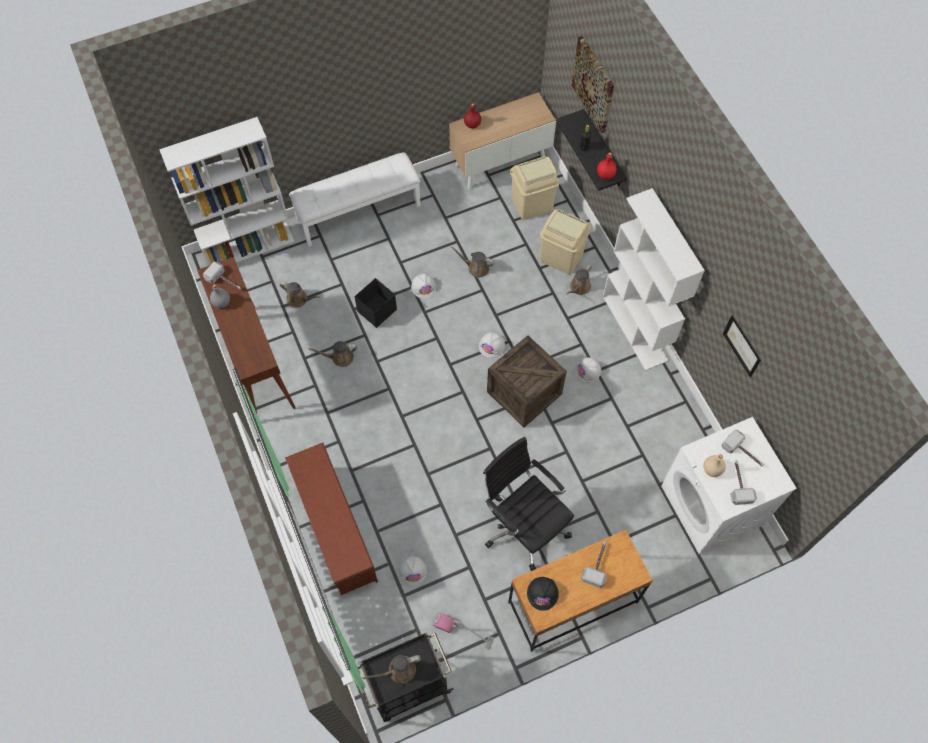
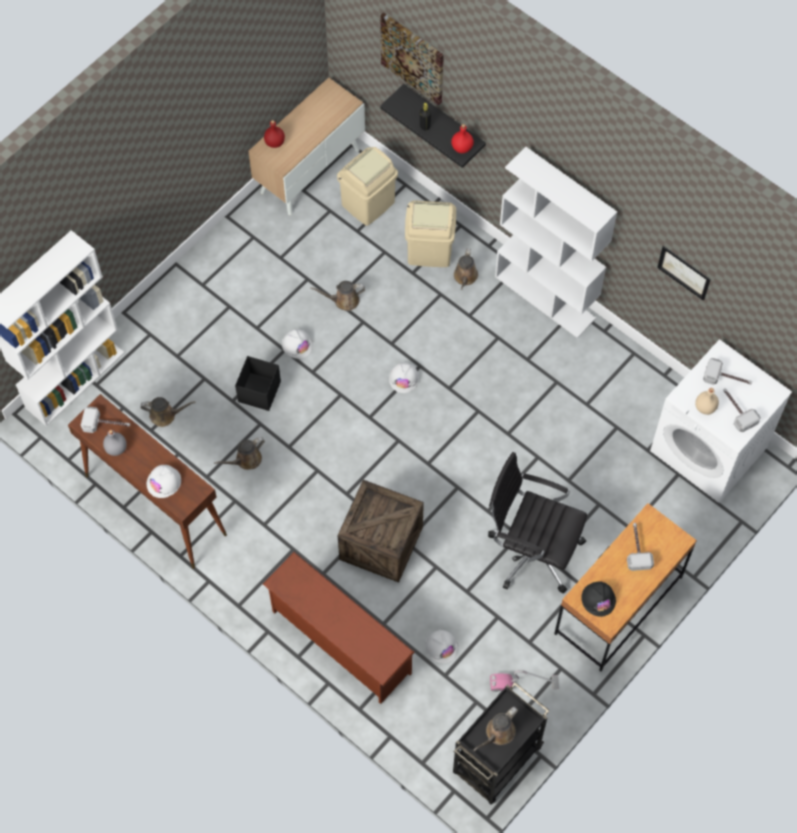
camera: 25 degrees left, 0 degrees up
(358, 211) = (179, 289): white bench -> none
(524, 393) = (463, 414): crate -> crate (381, 543)
(587, 371) = (518, 363): white hard hat -> white hard hat (164, 482)

